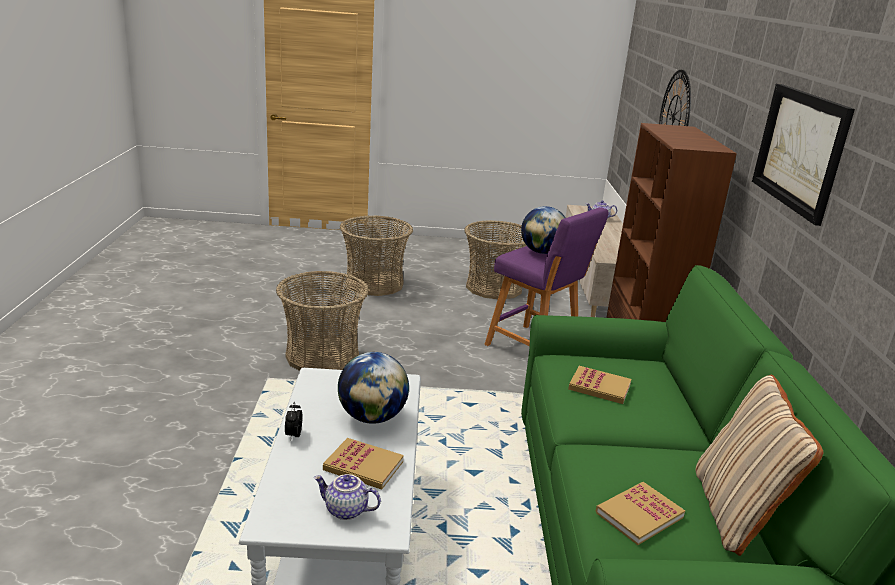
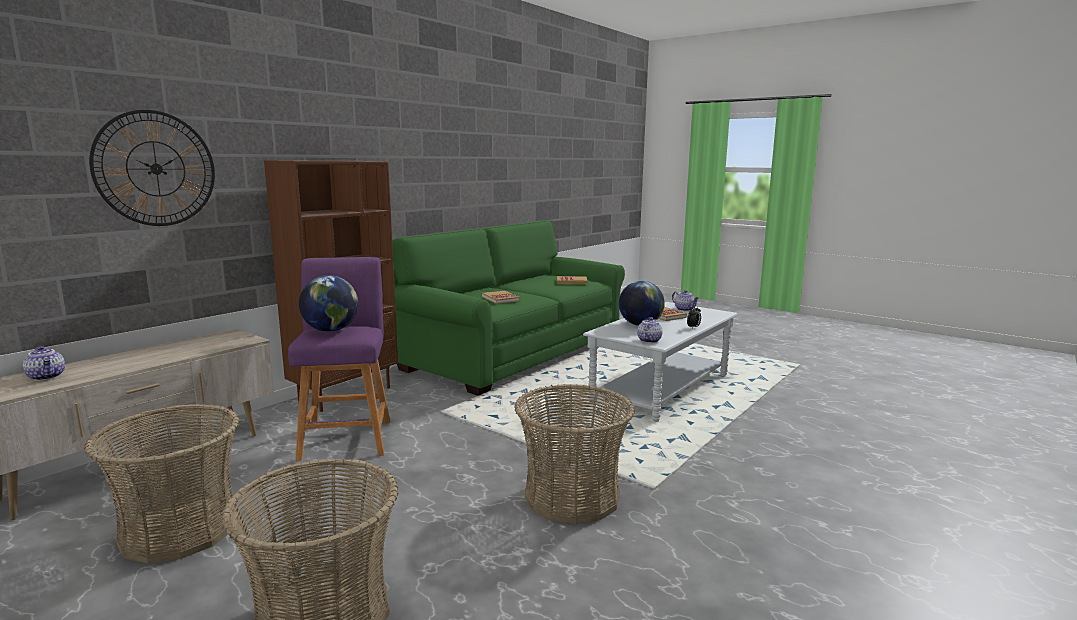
camera: 140 degrees left, 10 degrees down
(330, 379) = (649, 340): none -> teapot
(736, 512) = (534, 277): beige pillow -> none
(800, 150) = (411, 142): picture -> none

